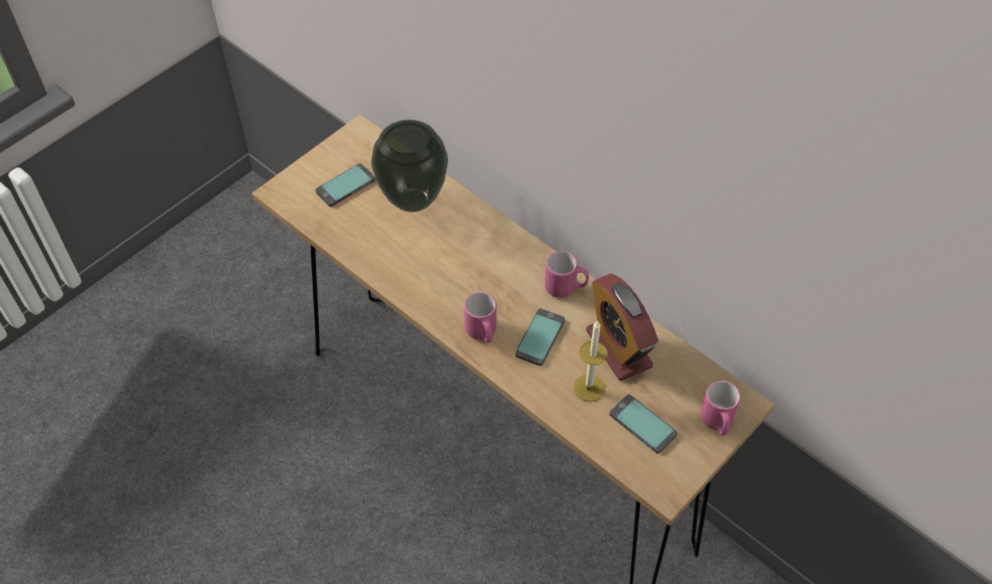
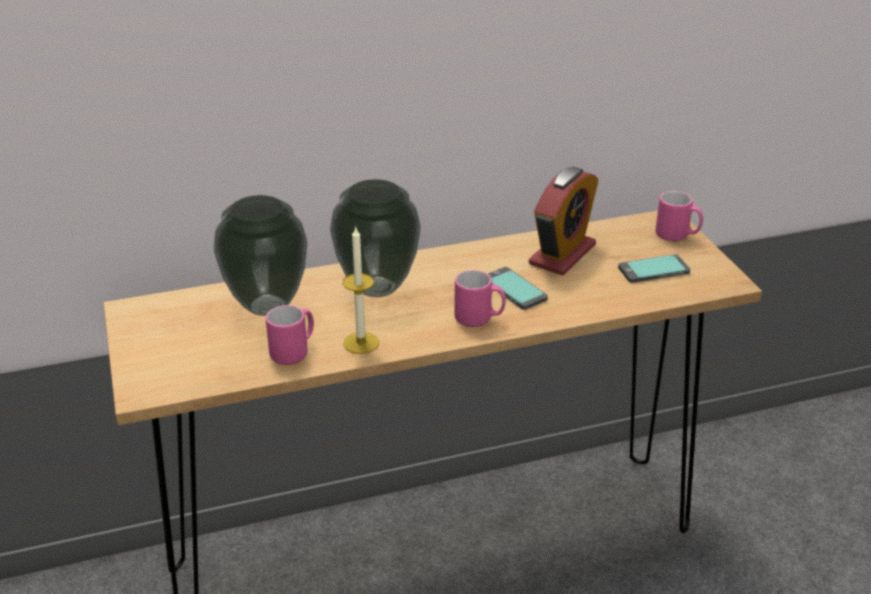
camera: 60 degrees left, 20 degrees down
(345, 186) = (193, 342): phone -> none
(480, 250) = (376, 287): none -> vase
(566, 288) = (469, 257): pink mug -> pink mug (294, 352)
(589, 387) = (593, 283): candle -> candle (361, 343)
(618, 348) = (562, 254): alarm clock -> alarm clock turned 60 degrees counterclockwise

